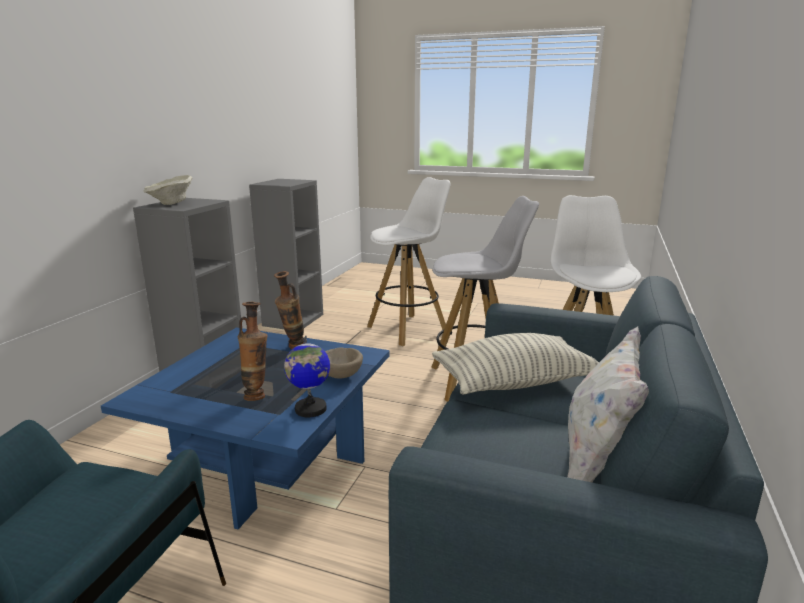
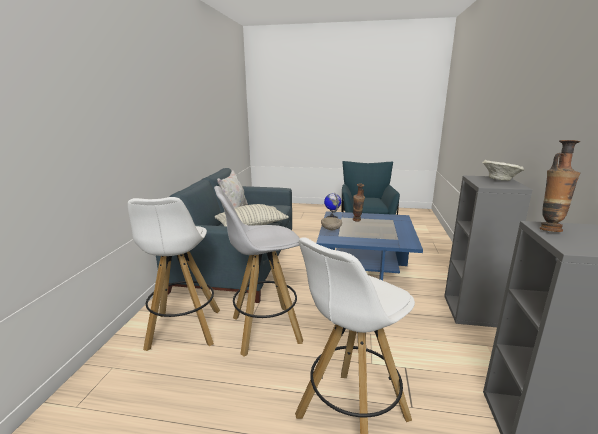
camera: 170 degrees right, 0 degrees up
(292, 348) = (369, 239): vase -> vase (549, 229)

